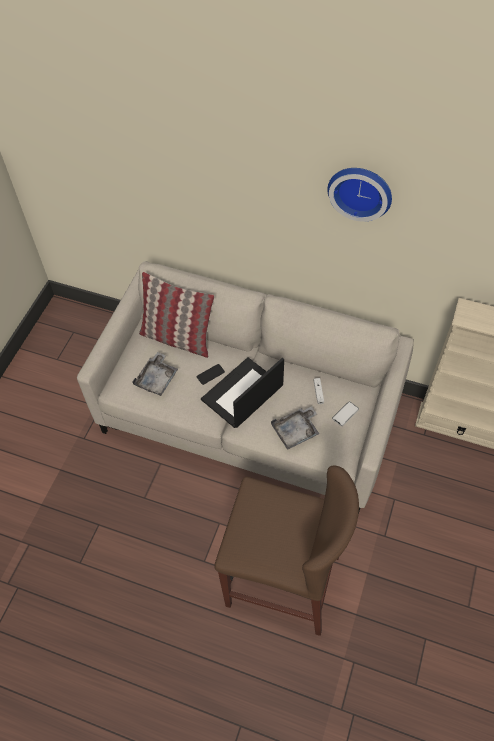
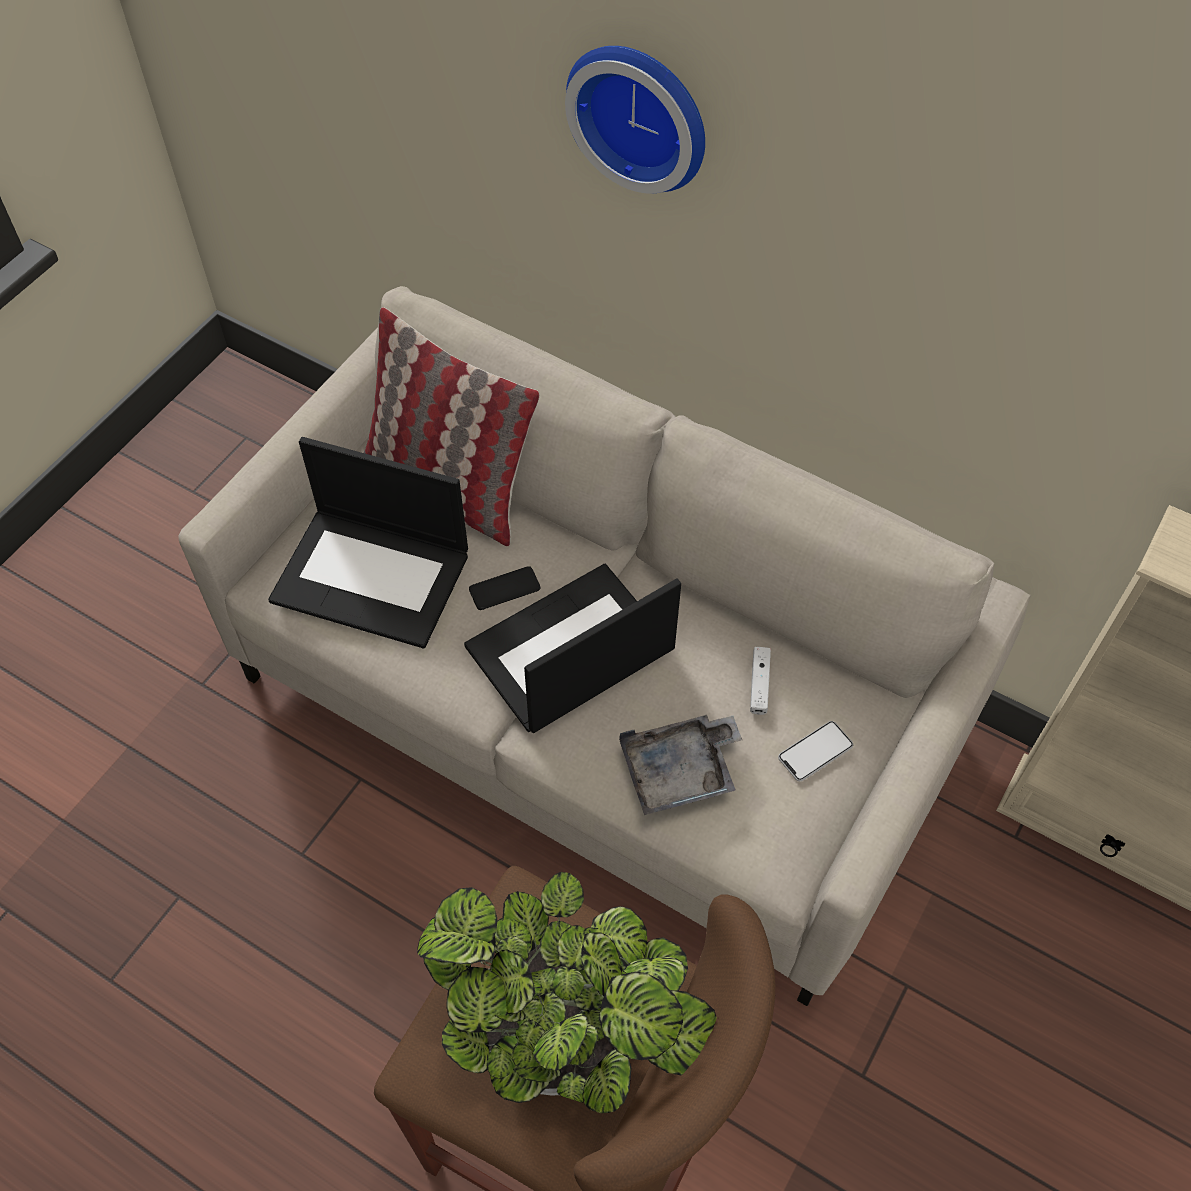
camera: 10 degrees right, 0 degrees up
(157, 379) = (374, 576): grey tray -> laptop
(281, 531) = (568, 1034): none -> potted plant
(360, 190) = (951, 164): wall clock -> wall clock (642, 113)

